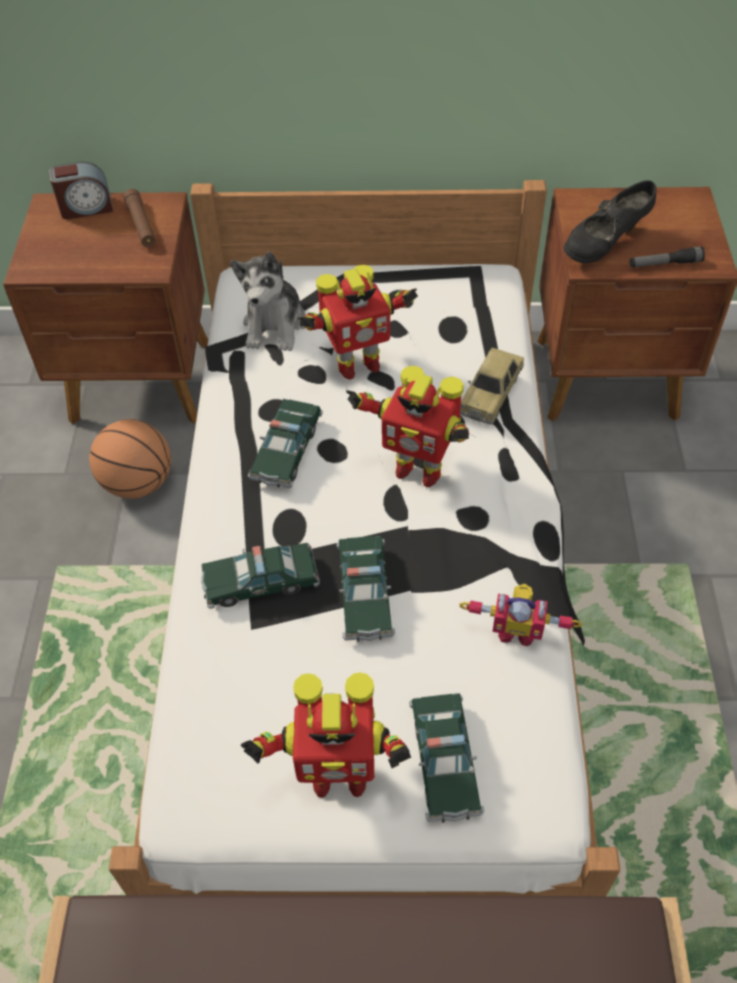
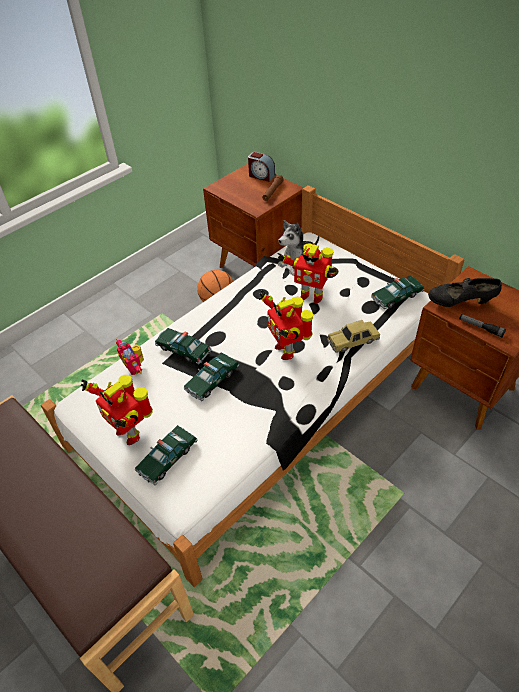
camera: 45 degrees right, 5 degrees down
(287, 450) = (247, 311): toy car -> toy car (396, 296)
(516, 630) = (250, 436): toy robot -> toy robot (135, 367)

